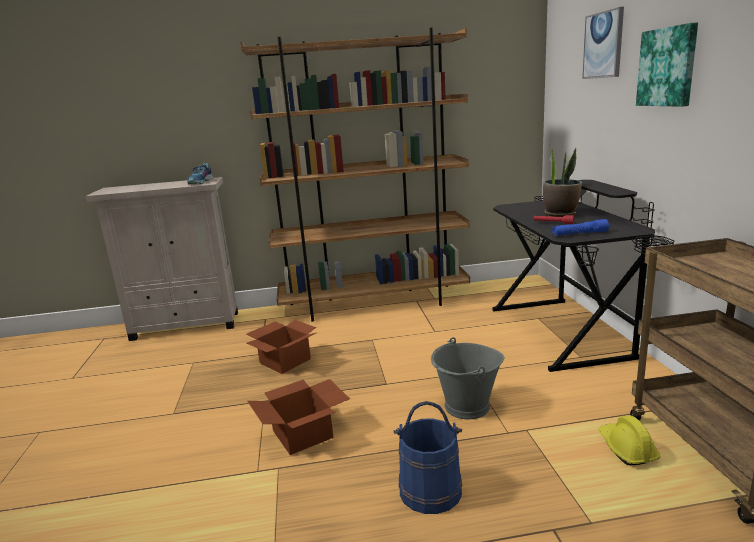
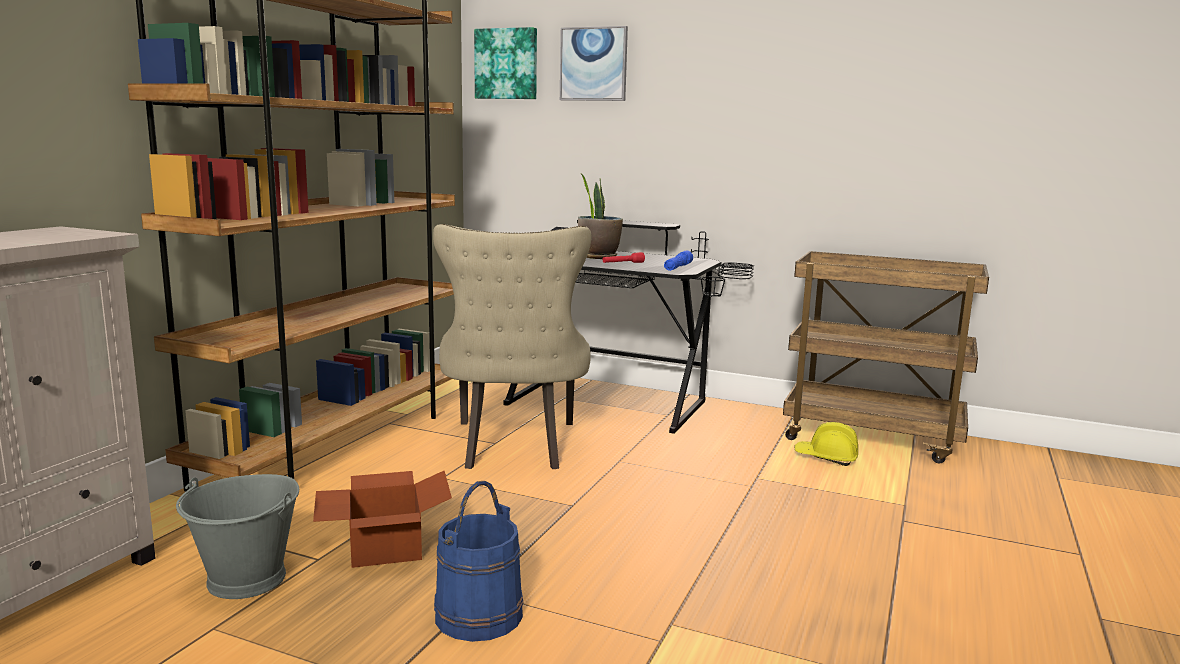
camera: 60 degrees left, 5 degrees down
(201, 181) = (61, 233): shoe -> none
(304, 434) = (615, 586): cardboard box -> none
(430, 491) = (807, 550): blue bucket -> blue bucket (479, 615)
(439, 337) = (514, 446): none -> beige chair
(467, 406) = (683, 485): grey bucket -> grey bucket (247, 579)
(668, 67) = (704, 95): picture -> picture (507, 64)

